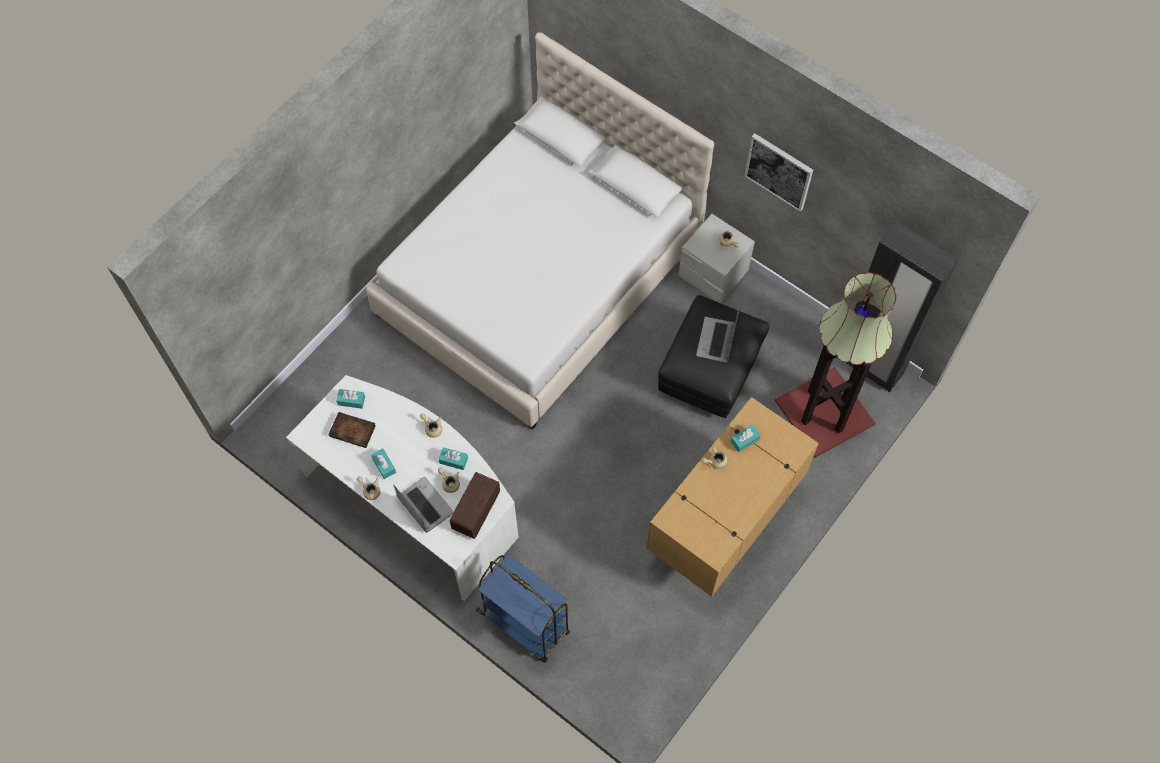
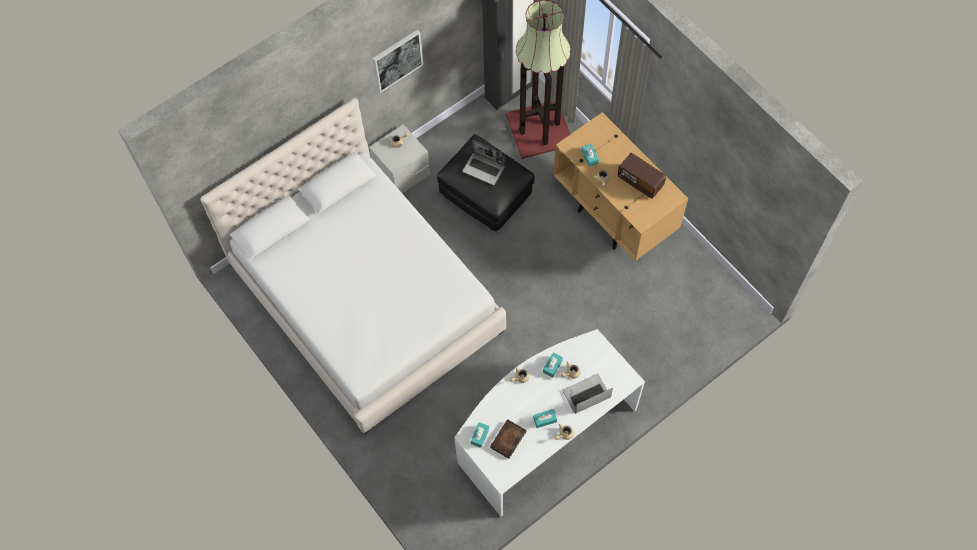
camera: 75 degrees left, 0 degrees up
(476, 511) = (599, 357): radio -> radio (640, 181)
(525, 624) = (663, 369): blue cart -> none

